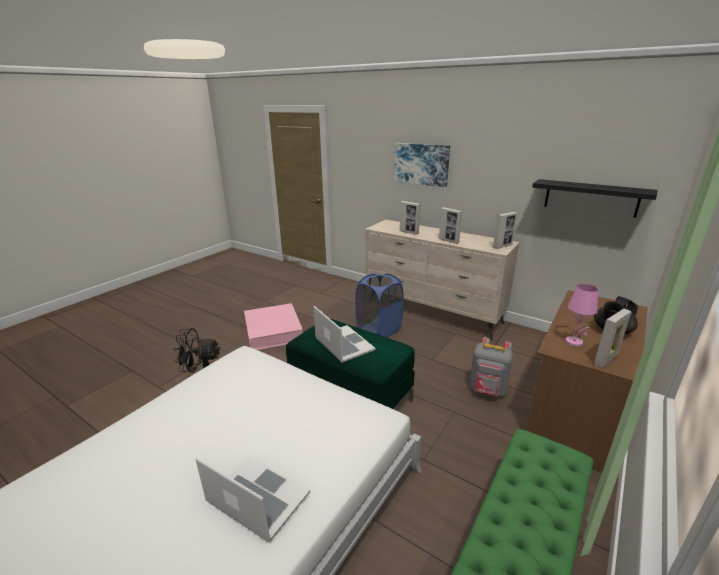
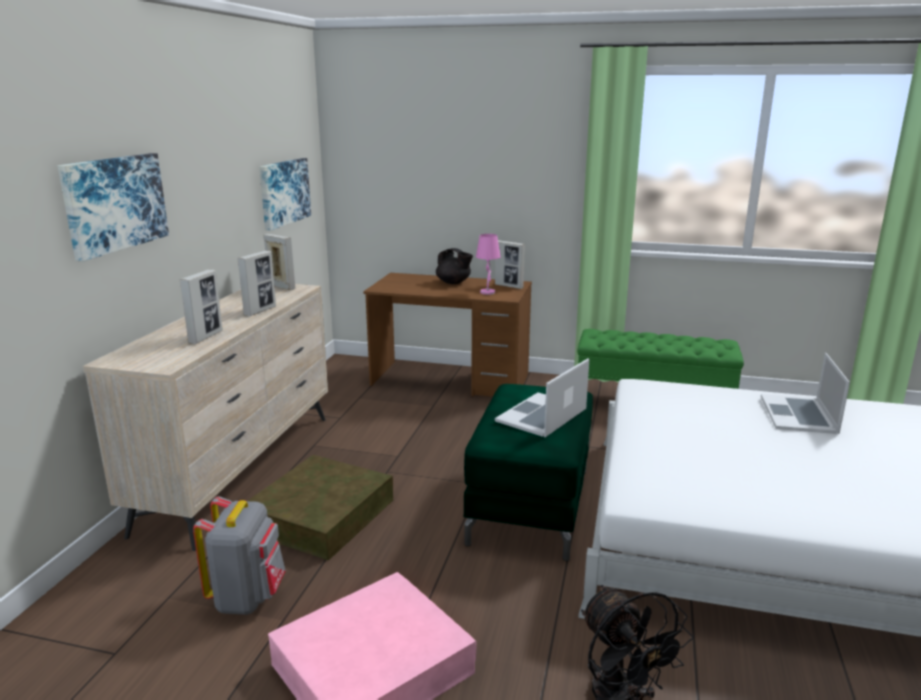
camera: 110 degrees left, 5 degrees down
(379, 330) = (320, 515): blue laundry basket -> brown storage box
(487, 391) = (450, 419): grey backpack -> grey backpack (248, 597)
(590, 198) = (283, 192): black shelf -> picture

